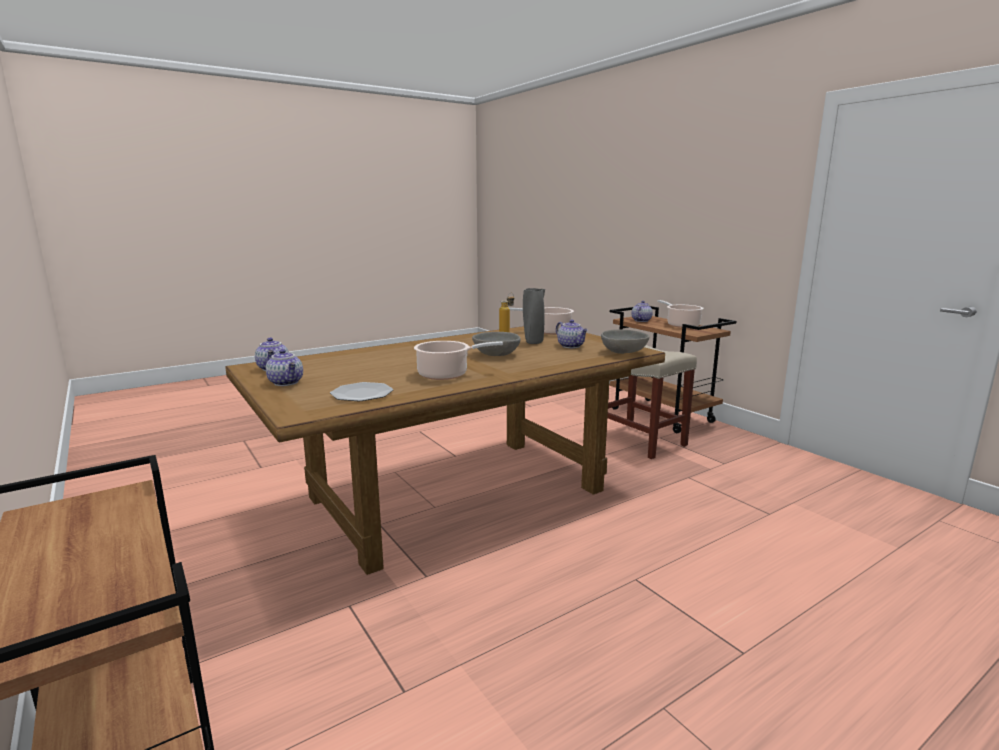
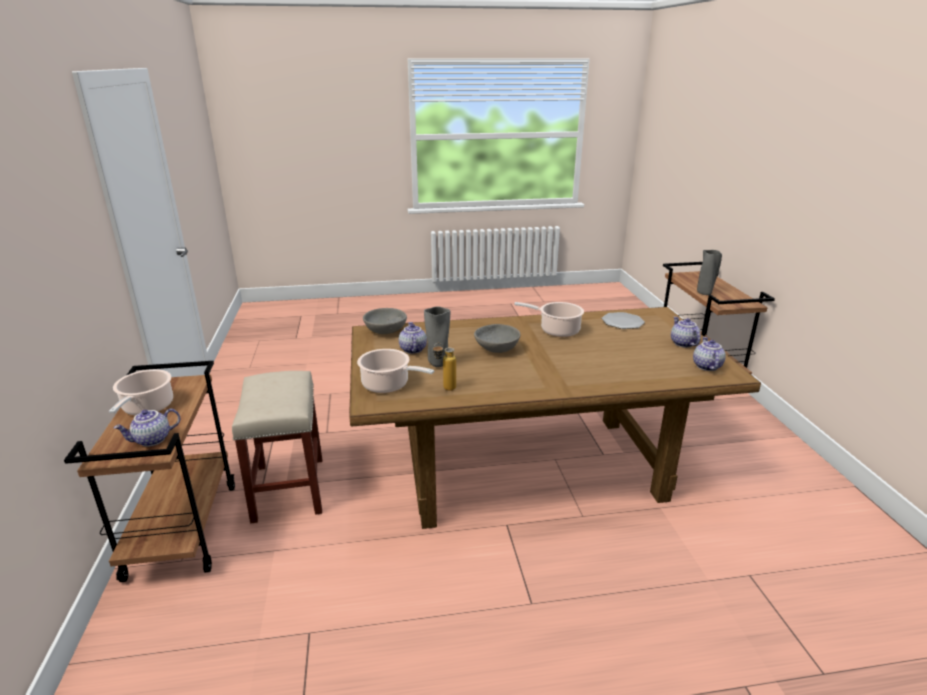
camera: 155 degrees left, 10 degrees up
(127, 529) = (705, 293): none -> grey vase

